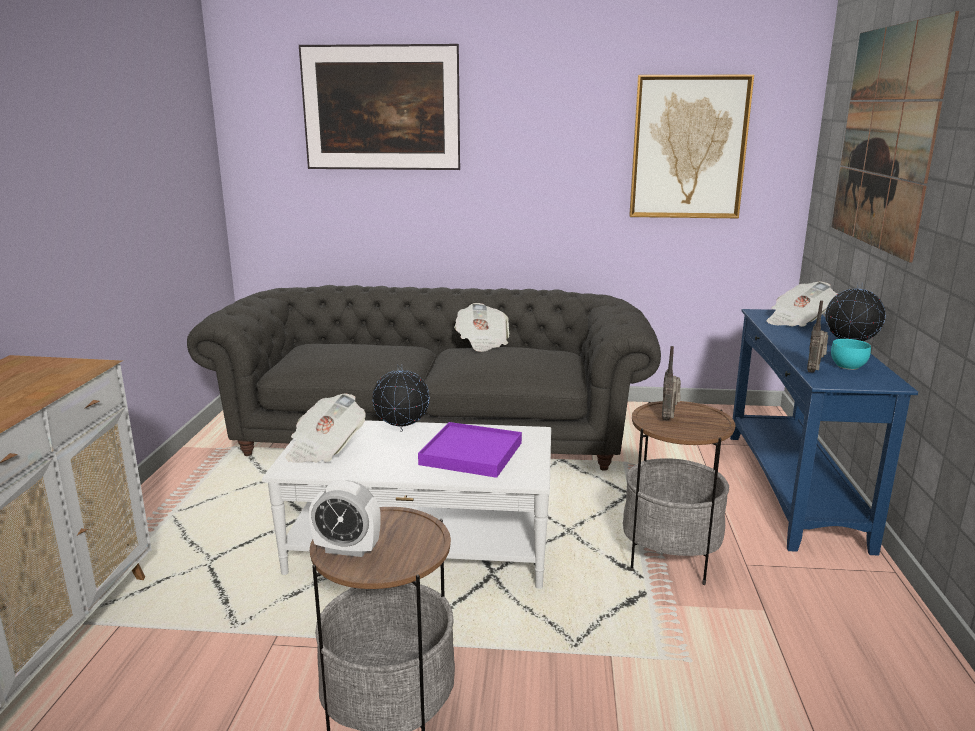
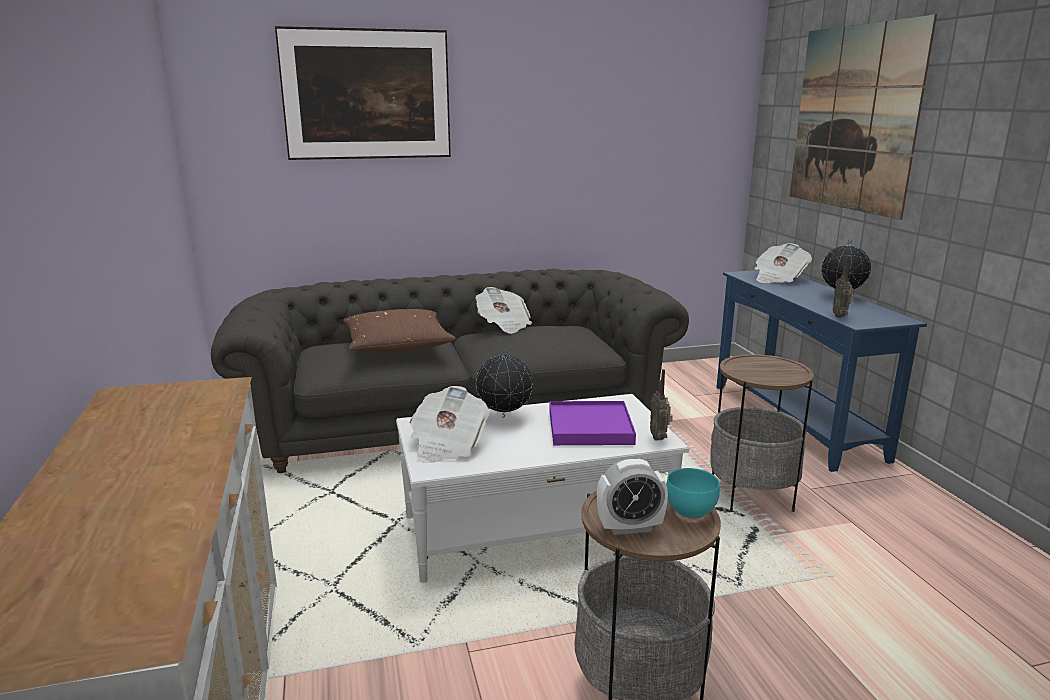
camera: 20 degrees left, 0 degrees up
(367, 351) = (397, 345): none -> brown pillow
(669, 418) = (754, 370): radio -> radio (659, 438)
(688, 147) = (656, 131): picture -> none
(849, 366) = (859, 310): turquoise bowl -> turquoise bowl (692, 510)

